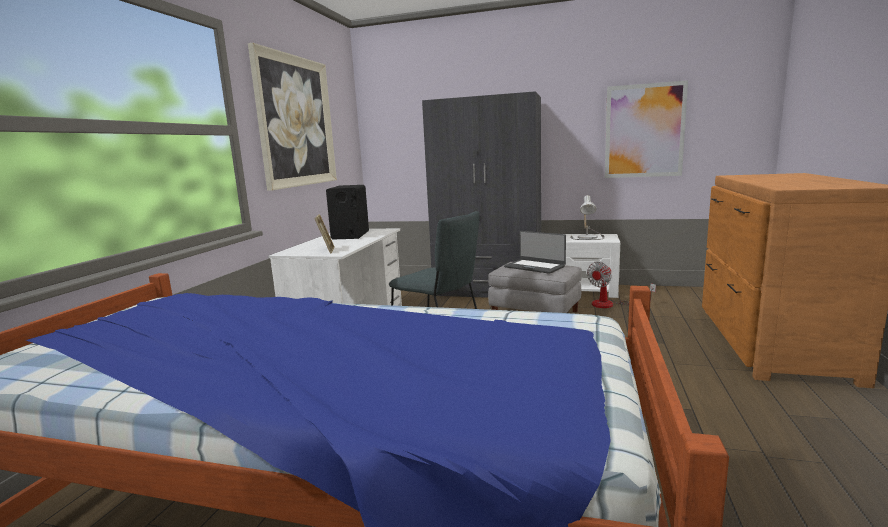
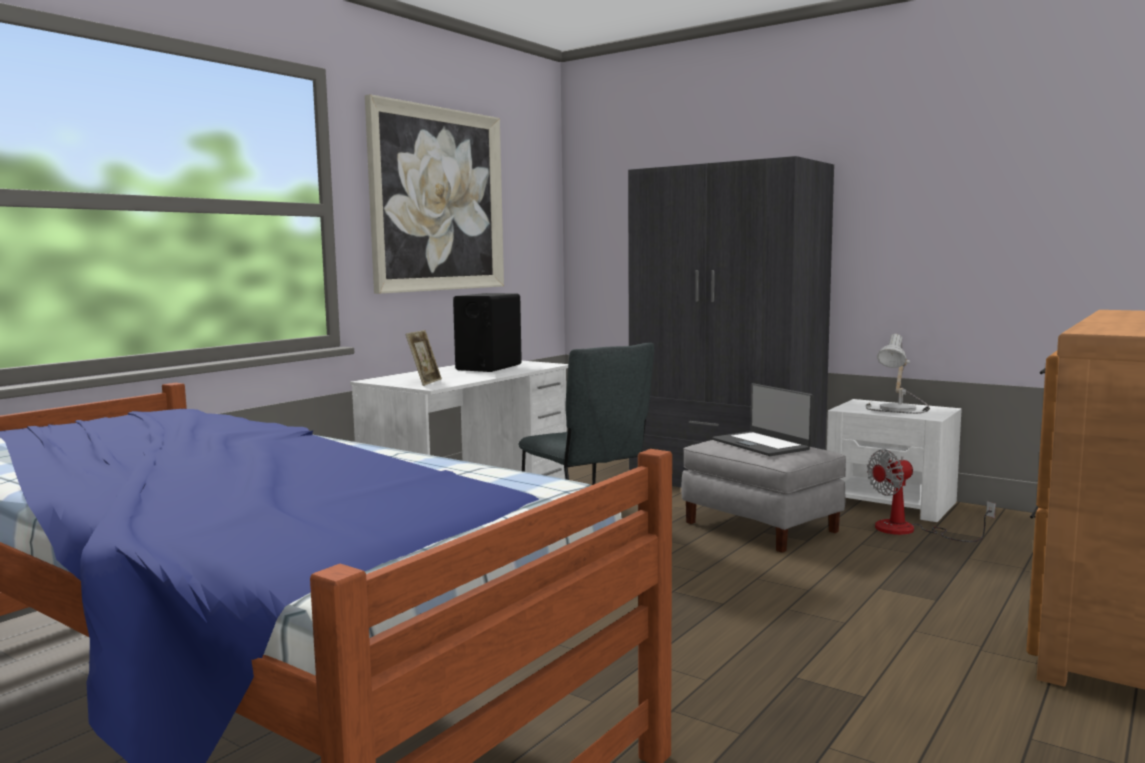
camera: 20 degrees right, 5 degrees down
(644, 131) = (1016, 225): picture -> none

